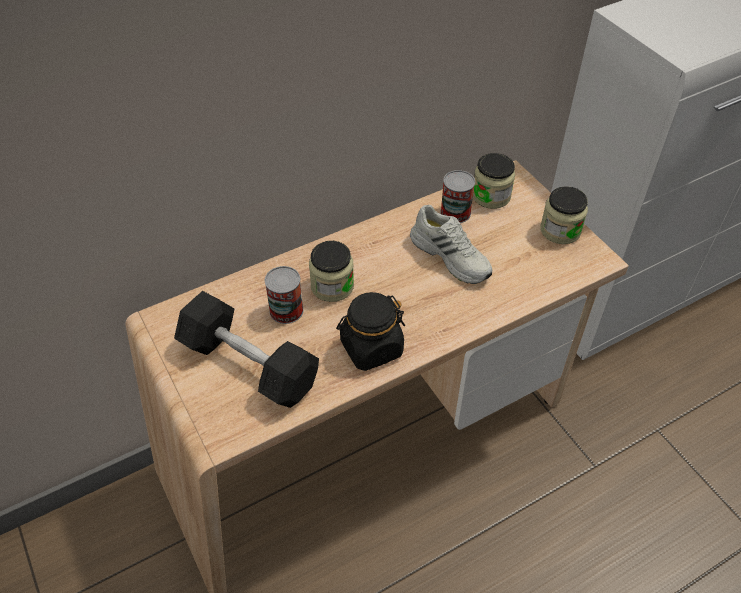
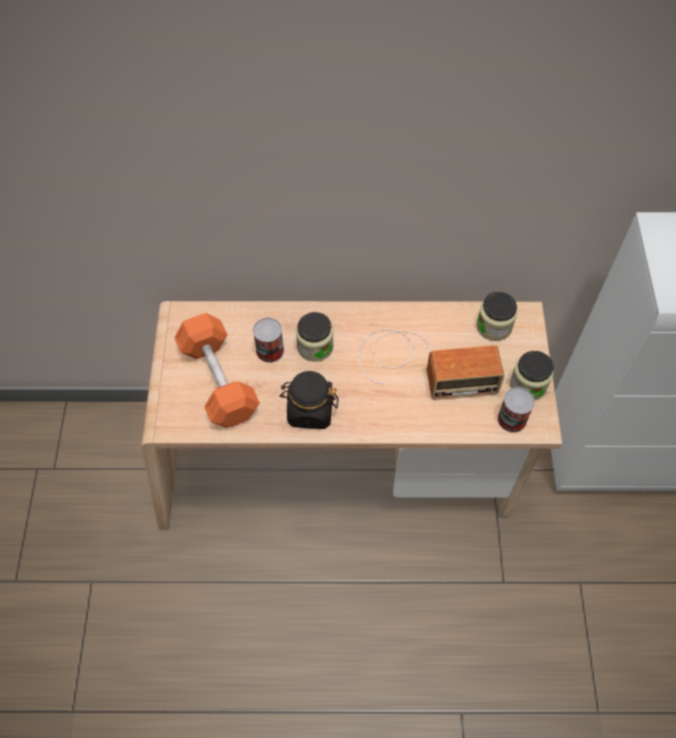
camera: 30 degrees right, 10 degrees up
(249, 364) = (218, 380): black dumbbell -> orange dumbbell
(451, 256) = (422, 365): white shoe -> radio
(455, 212) = (453, 328): can -> can (512, 419)

